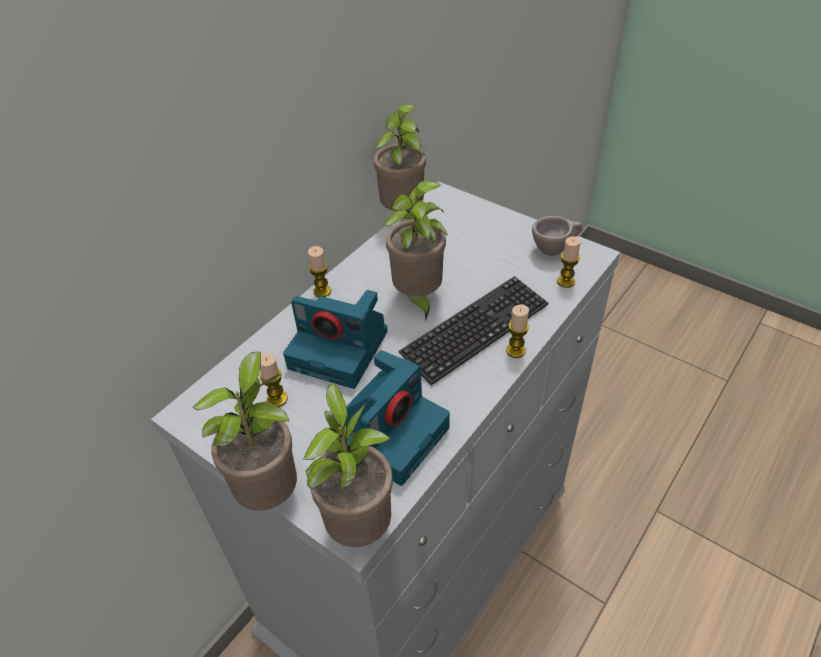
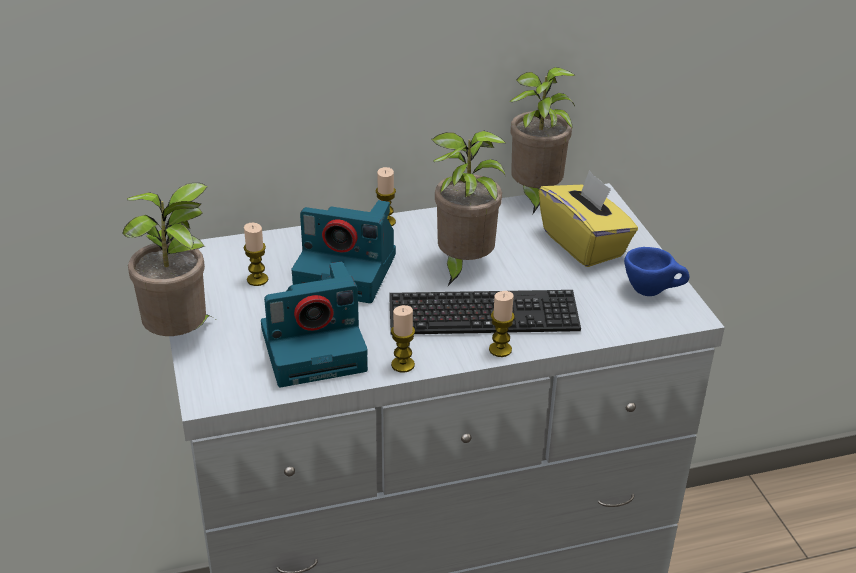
camera: 35 degrees right, 10 degrees down
(341, 349) = (348, 271): camera -> camera turned 45 degrees counterclockwise
(359, 525) = (217, 393): potted plant -> none
(475, 236) = (584, 244): none -> yellow tissue box
(554, 249) = (653, 291): beige cup -> blue cup
(566, 281) = (626, 322): candle -> candle (403, 365)

